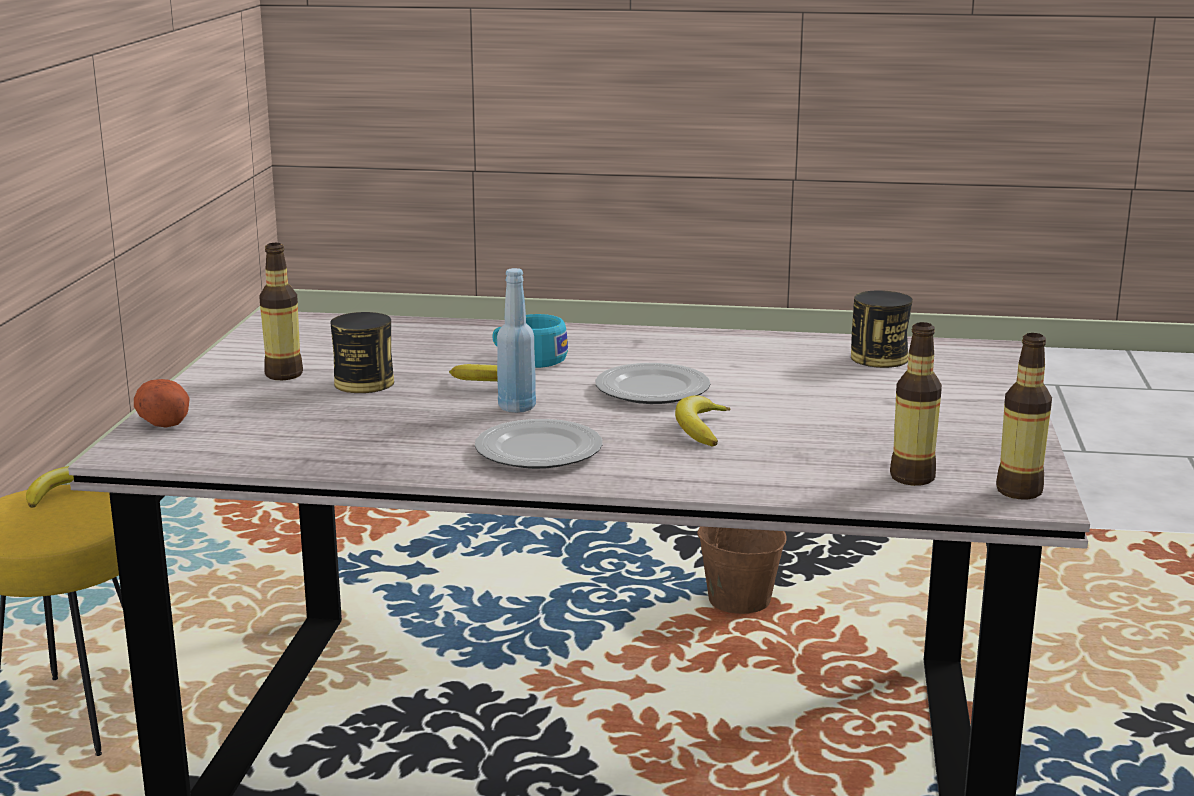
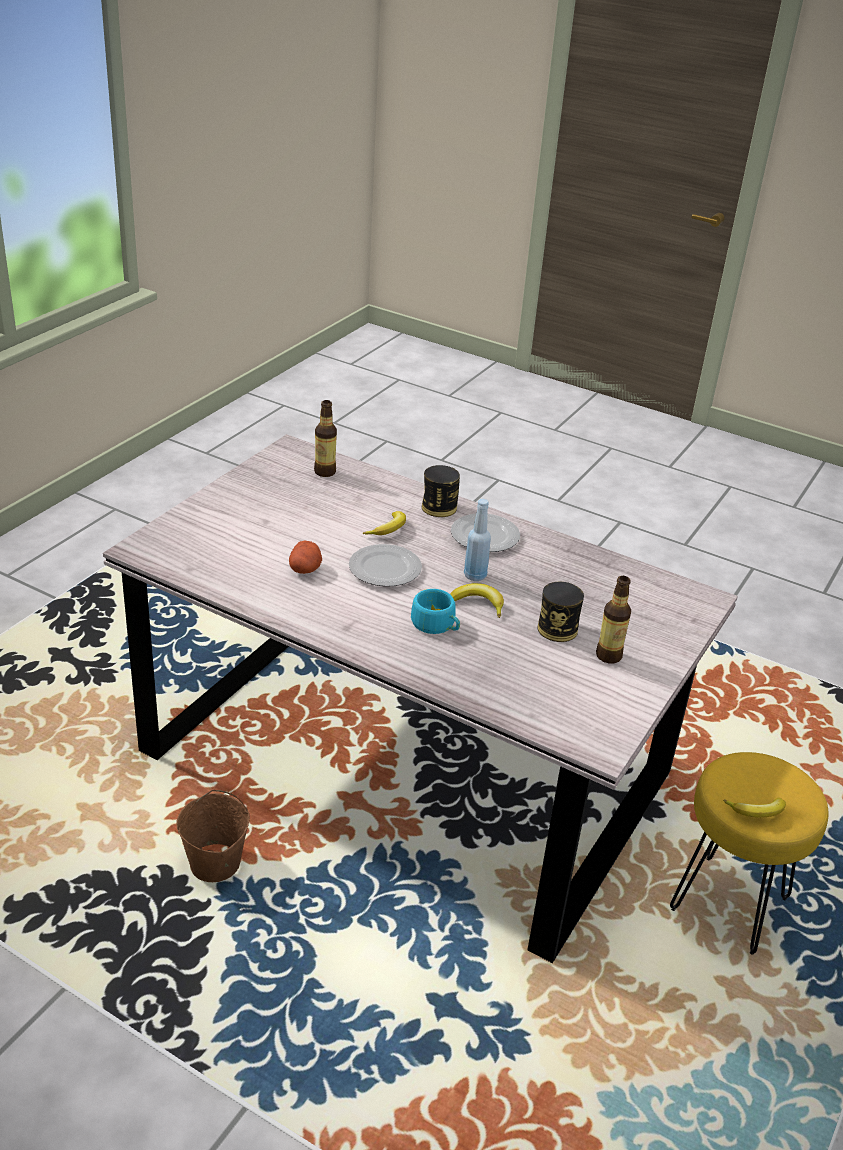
camera: 160 degrees left, 15 degrees up
(163, 421) = (688, 623): potato -> potato (305, 569)
(879, 358) = (217, 560): can -> can (439, 507)
(1019, 491) = (290, 453): bottle -> none

